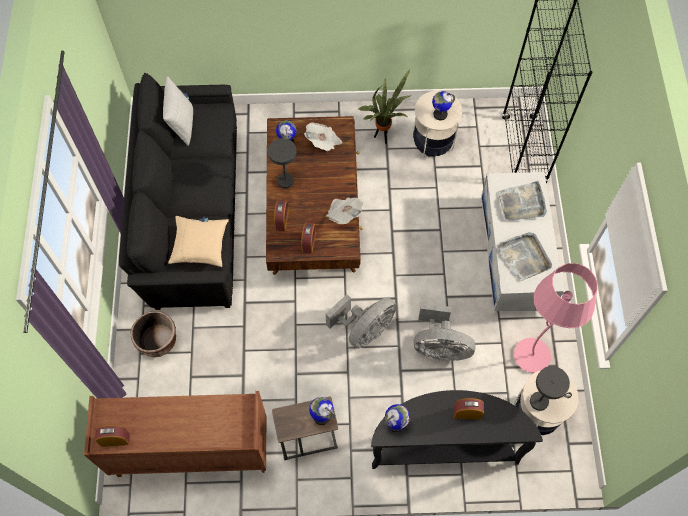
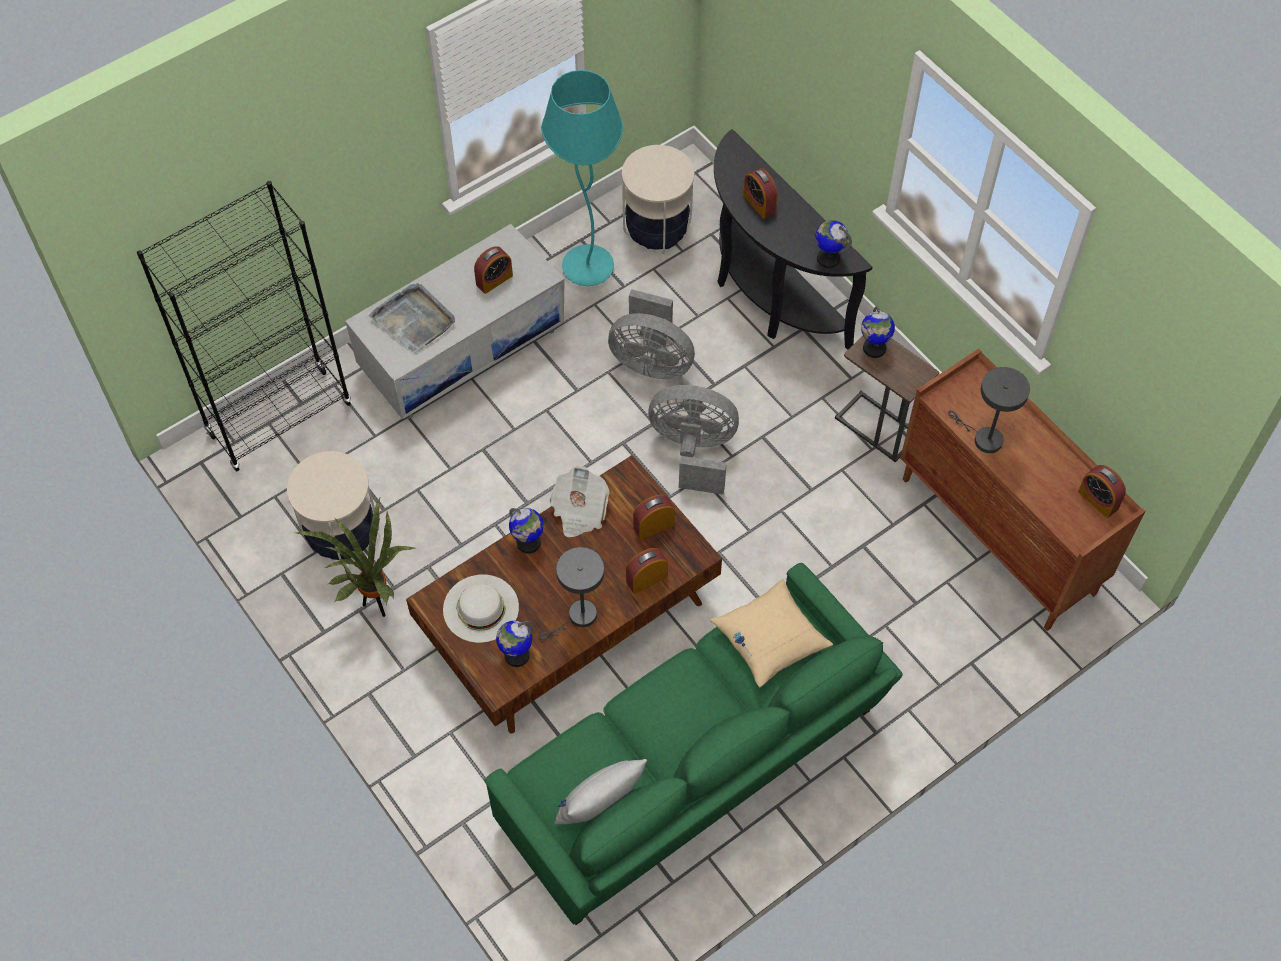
camera: 125 degrees left, 5 degrees down
(158, 341) = (906, 676): brown planter -> none
(191, 213) = (693, 776): black sofa -> green sofa
(323, 142) = (481, 608): newspaper -> white hat
(439, 347) = (651, 361): grey fan -> grey fan turned 135 degrees clockwise
(440, 114) = (334, 479): globe -> globe (528, 543)
(524, 257) = (494, 280): grey tray -> alarm clock
(531, 356) = (587, 268): pink floor lamp -> turquoise floor lamp
(542, 400) = (670, 176): grey table lamp -> grey table lamp (983, 438)

